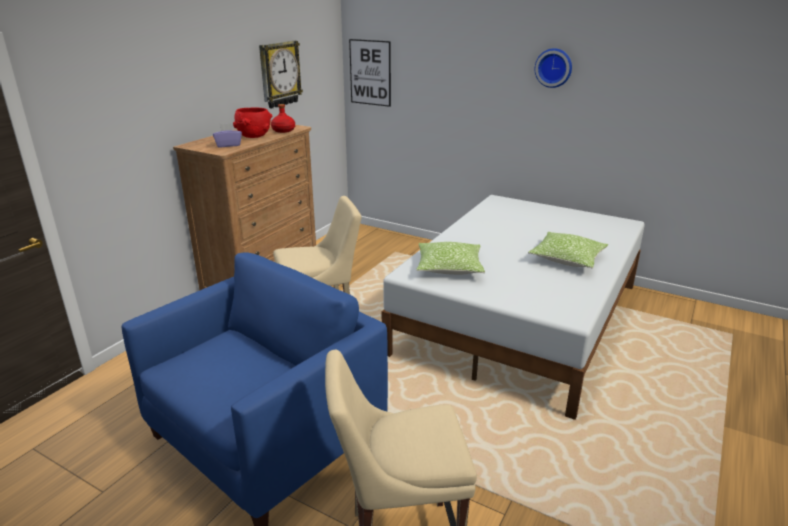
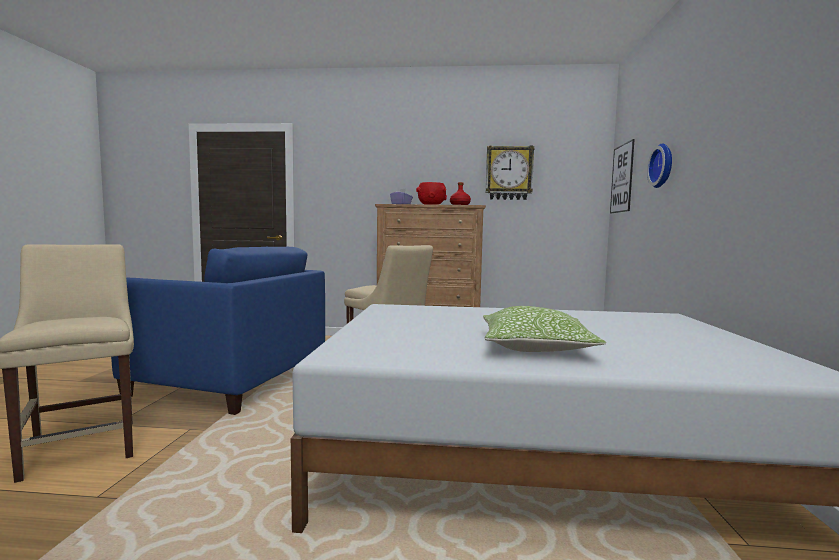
camera: 65 degrees right, 20 degrees down
(449, 267) = (418, 313): pillow -> none
(554, 67) = (758, 99): wall clock -> wall clock (663, 165)

